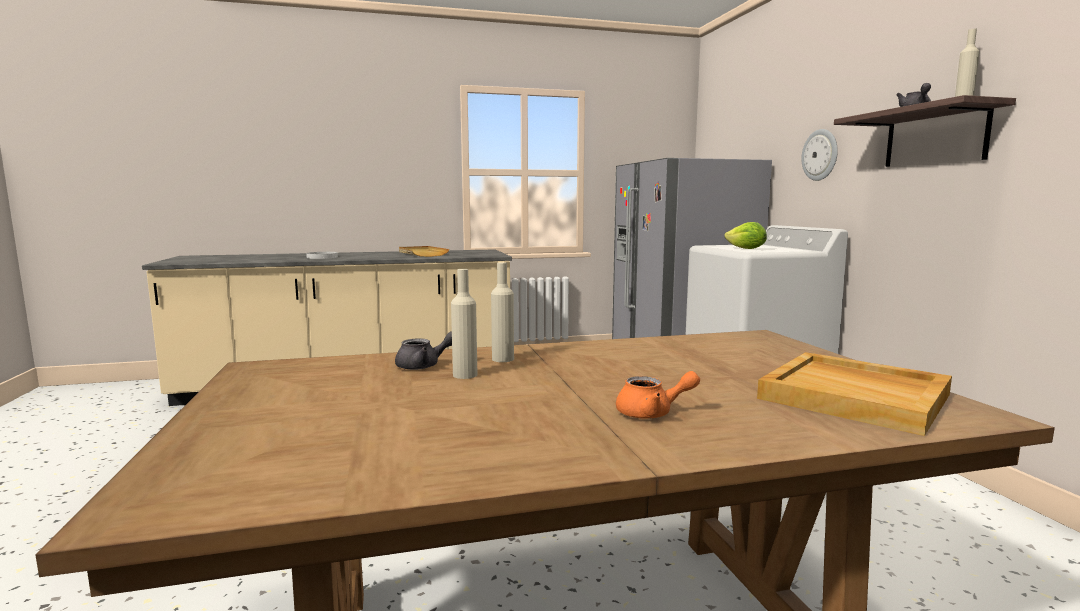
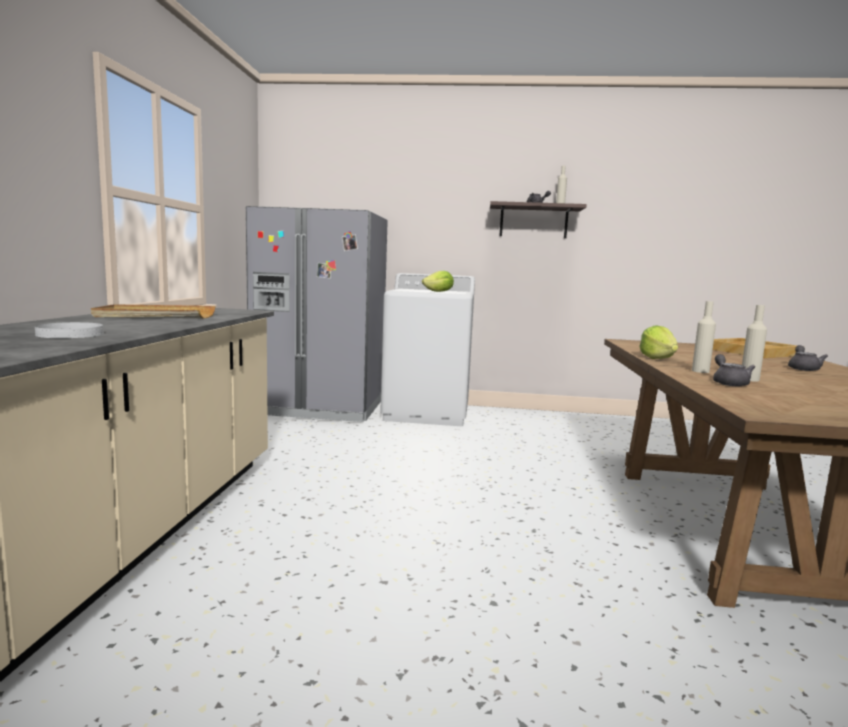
camera: 70 degrees left, 0 degrees up
(588, 346) = (657, 358): none -> lettuce
(652, 413) = (803, 368): orange teapot -> grey teapot
(820, 155) = (439, 221): wall clock -> none

